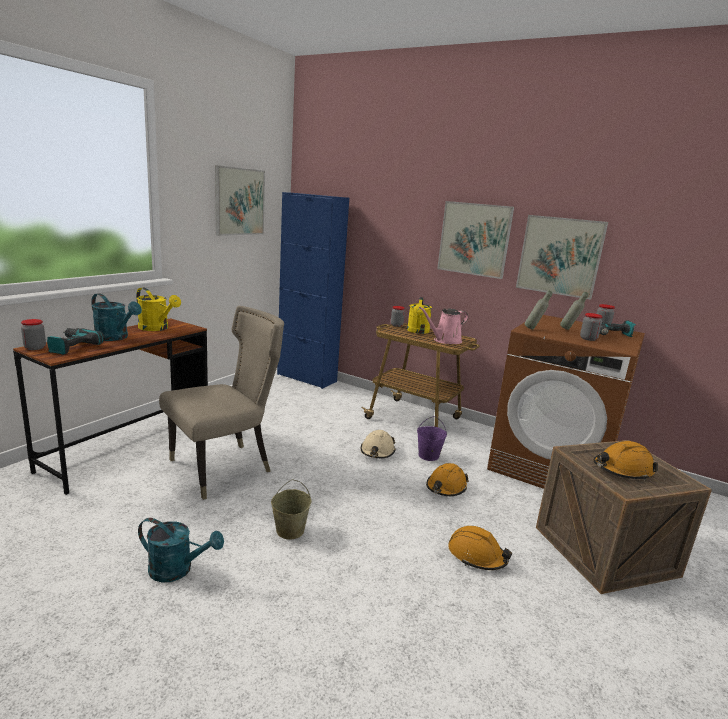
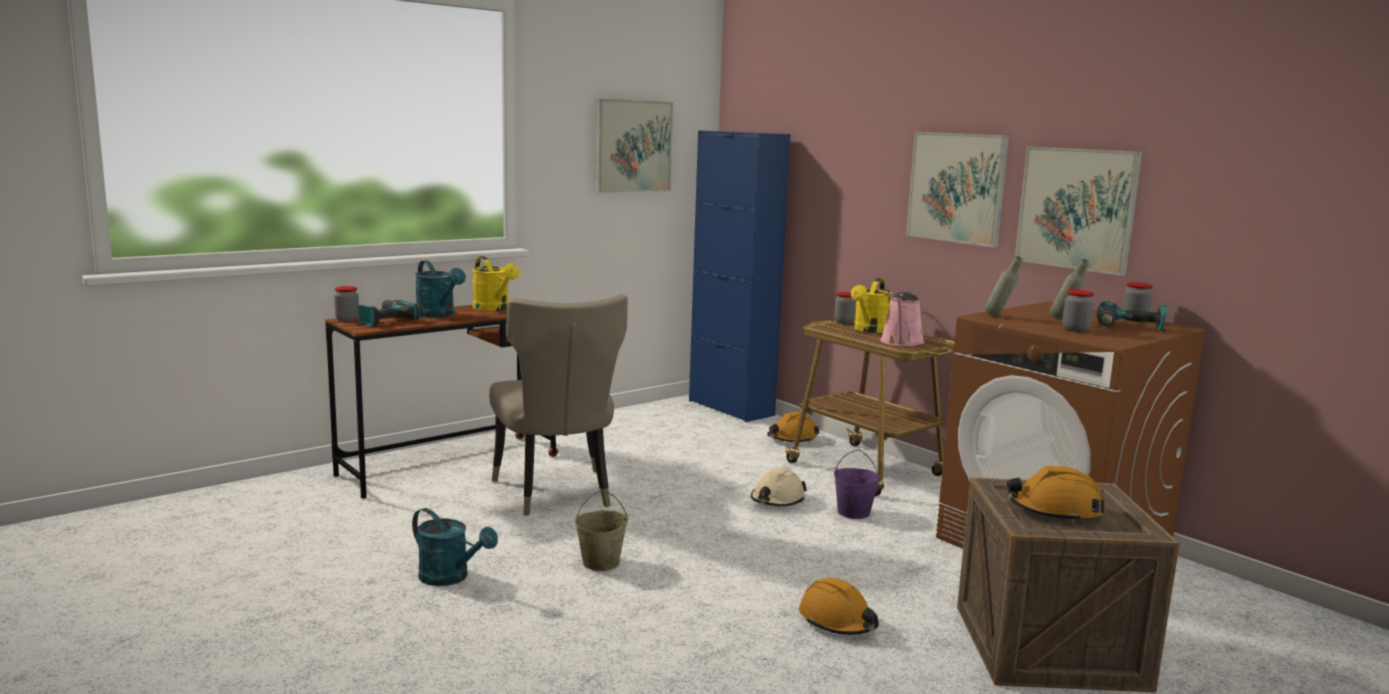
camera: 20 degrees right, 5 degrees down
(225, 467) = (556, 494): beige chair -> beige chair turned 90 degrees clockwise
(445, 341) = (901, 342): pink watering can -> pink watering can turned 60 degrees counterclockwise
(446, 487) = (851, 549): orange hard hat -> orange hard hat (792, 439)

